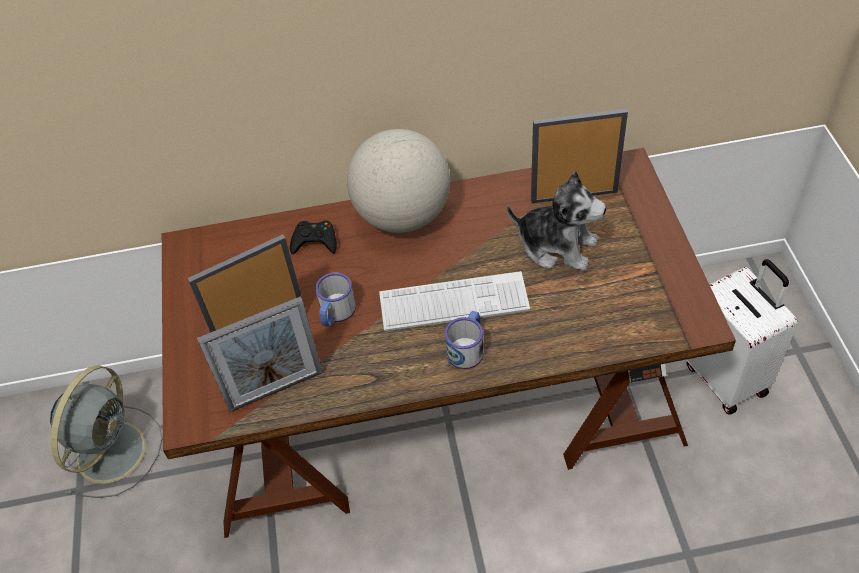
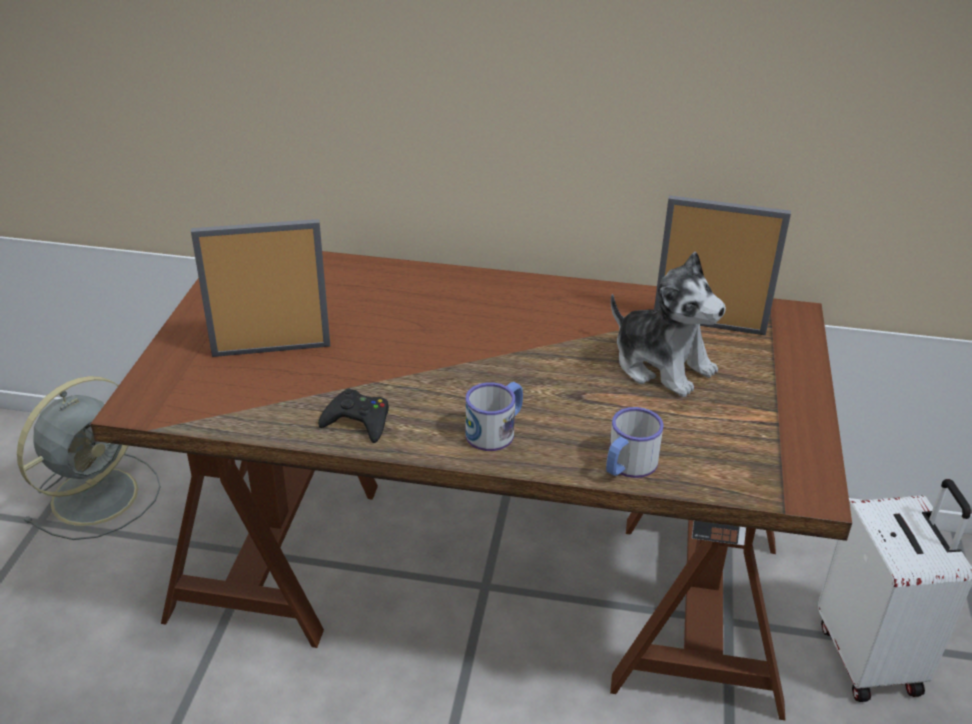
camera: 15 degrees right, 15 degrees down
(276, 390) = (249, 406): picture frame -> none
(315, 241) = (381, 288): black game controller -> black game controller (358, 421)
(335, 313) = (362, 356): mug -> mug (627, 466)
(402, 216) = (493, 292): globe -> none
(454, 302) = (505, 383): keyboard -> none

